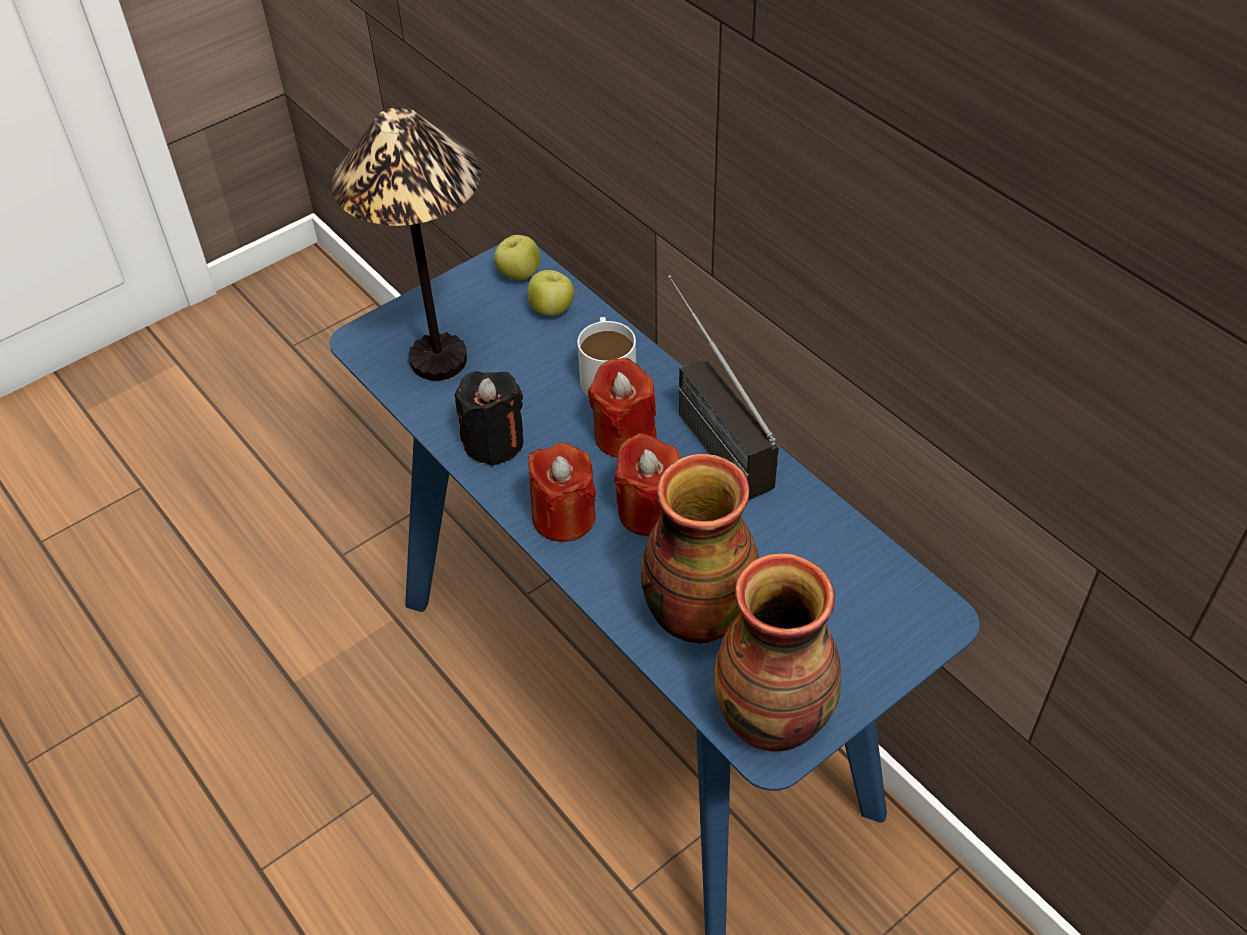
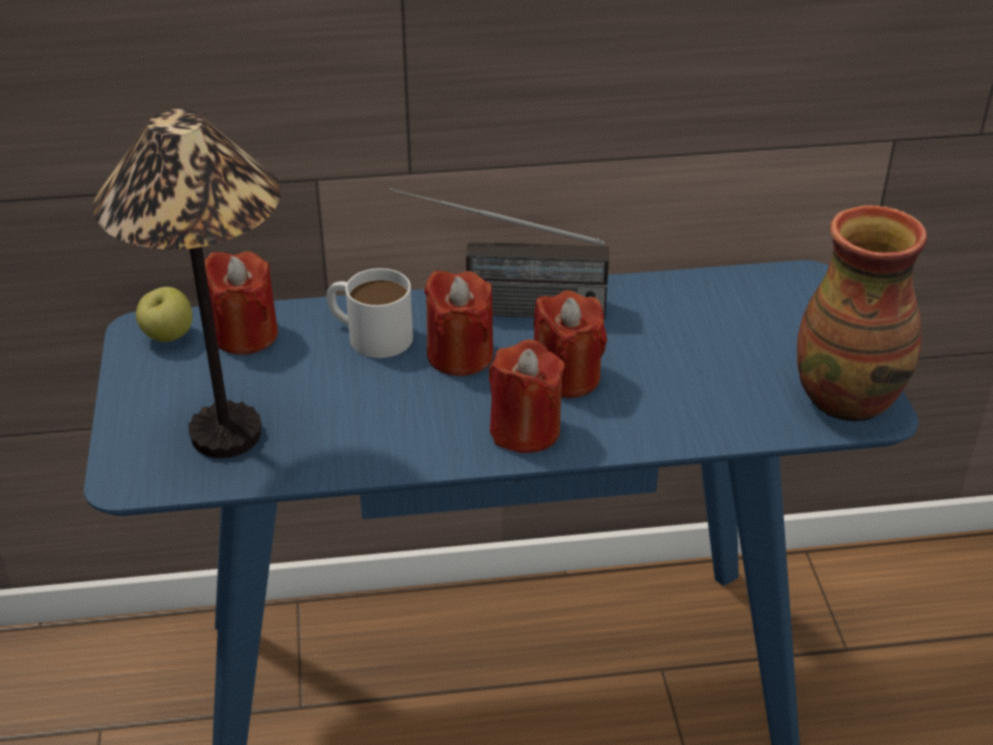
camera: 60 degrees left, 10 degrees down
(493, 442) = (383, 439): black candle -> none
(552, 310) = (245, 334): apple -> red candle
(696, 613) = (705, 396): vase -> none

